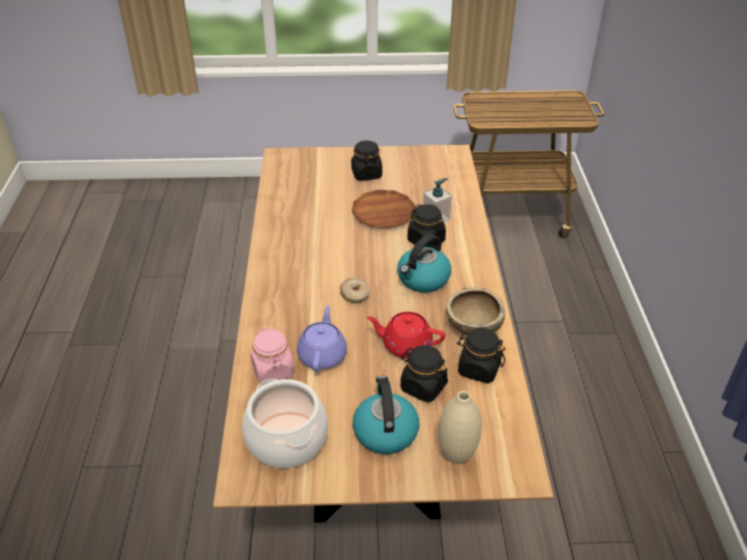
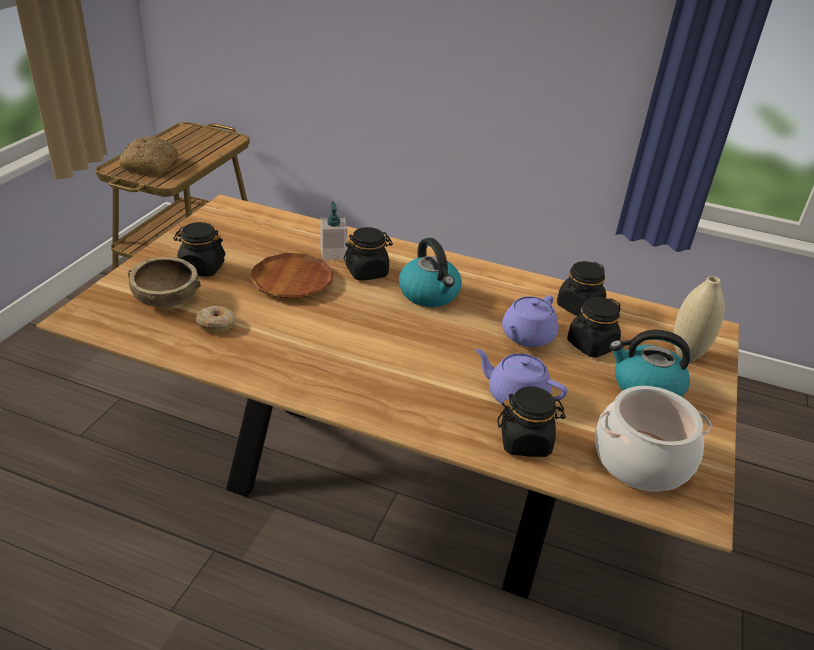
camera: 70 degrees left, 5 degrees down
(273, 371) = (525, 441): pink jar -> black jar
(355, 295) = (426, 344): donut -> donut (217, 324)
(405, 345) = (527, 336): red teapot -> purple teapot
(473, 325) = (517, 289): brown bowl -> brown bowl (166, 299)
(498, 107) = (150, 164): none -> bread

